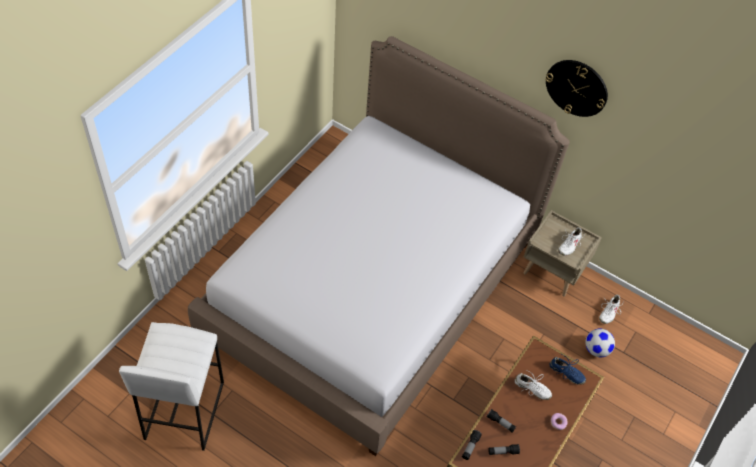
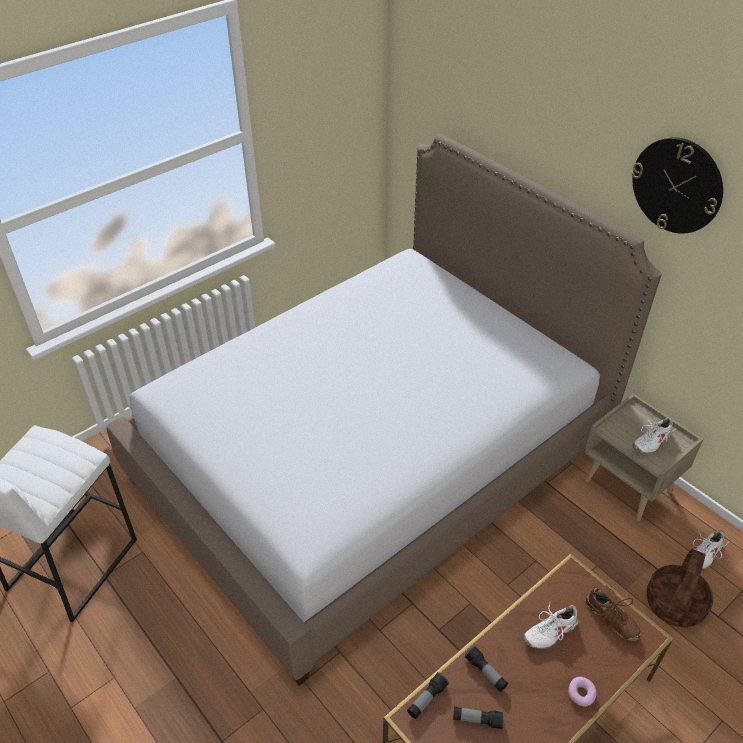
camera: 20 degrees right, 10 degrees down
(532, 389) = (550, 631): white shoe -> white shoe turned 105 degrees clockwise
(566, 373) = (611, 619): blue shoe -> brown shoe
(596, 349) = (675, 604): football -> basket

